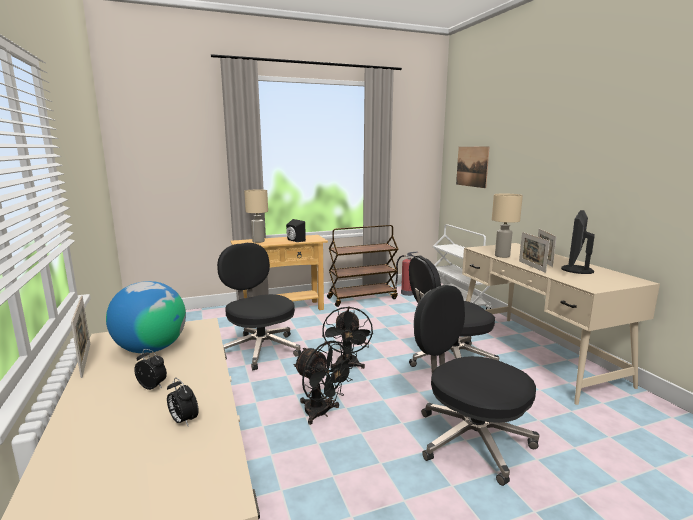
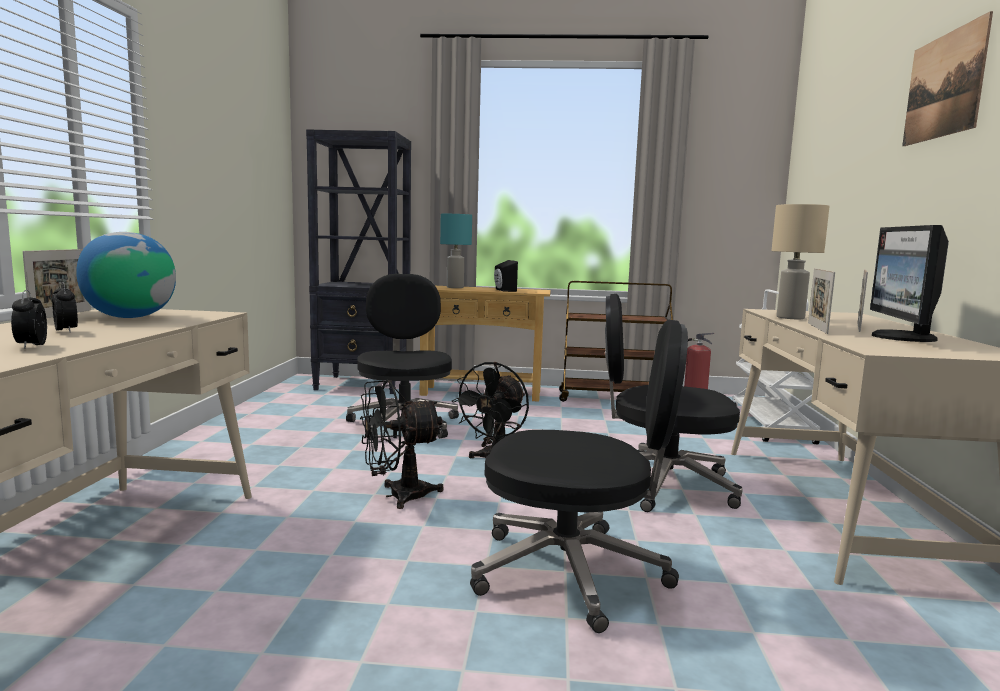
camera: 25 degrees right, 5 degrees down
(193, 318) = (363, 385): none -> black bookcase
(258, 241) = (455, 287): beige table lamp -> turquoise table lamp
(322, 413) = (398, 496): black fan -> black fan turned 90 degrees clockwise
(470, 439) = (573, 572): black office chair -> black office chair turned 120 degrees clockwise
(472, 166) = (818, 189): picture -> picture (944, 86)
(575, 270) = (901, 337): monitor -> monitor turned 45 degrees counterclockwise

